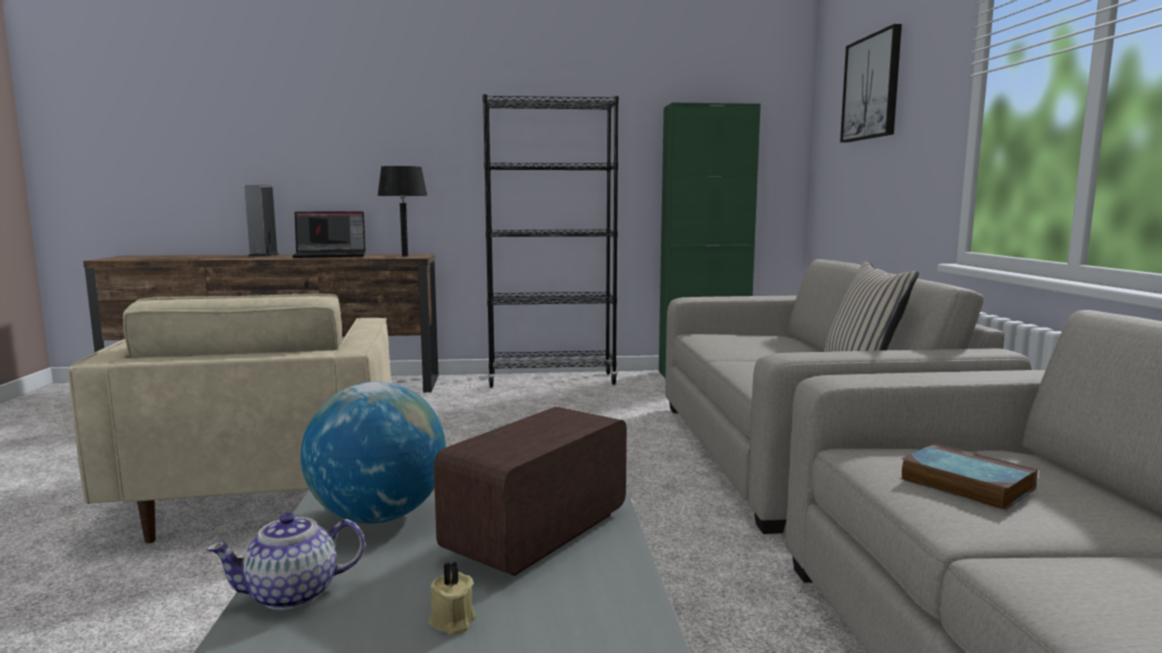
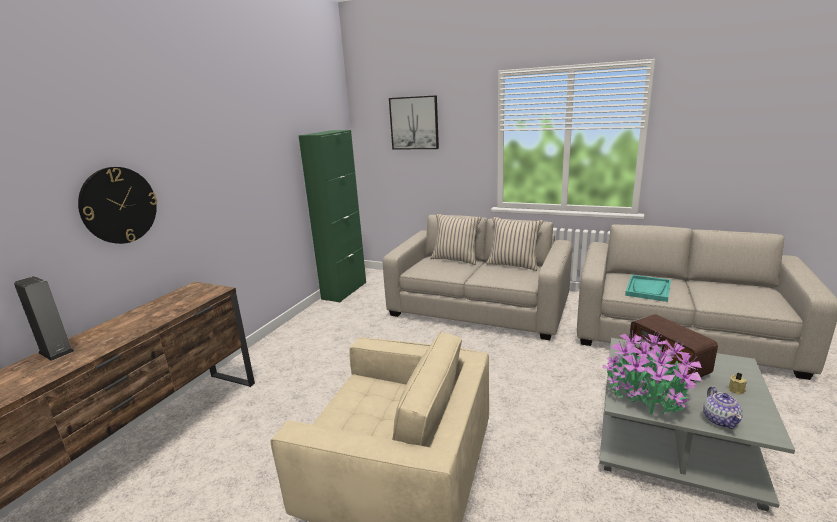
camera: 60 degrees left, 10 degrees up
(331, 255) = (135, 319): laptop -> none
(371, 146) = (119, 205): none -> wall clock
(378, 516) = (647, 395): globe -> potted plant
(405, 256) = (201, 292): black table lamp -> none
(552, 380) = (292, 334): black bookcase -> none
(803, 346) = (455, 259): none -> beige pillow
(962, 483) = (648, 289): book -> turquoise tray

